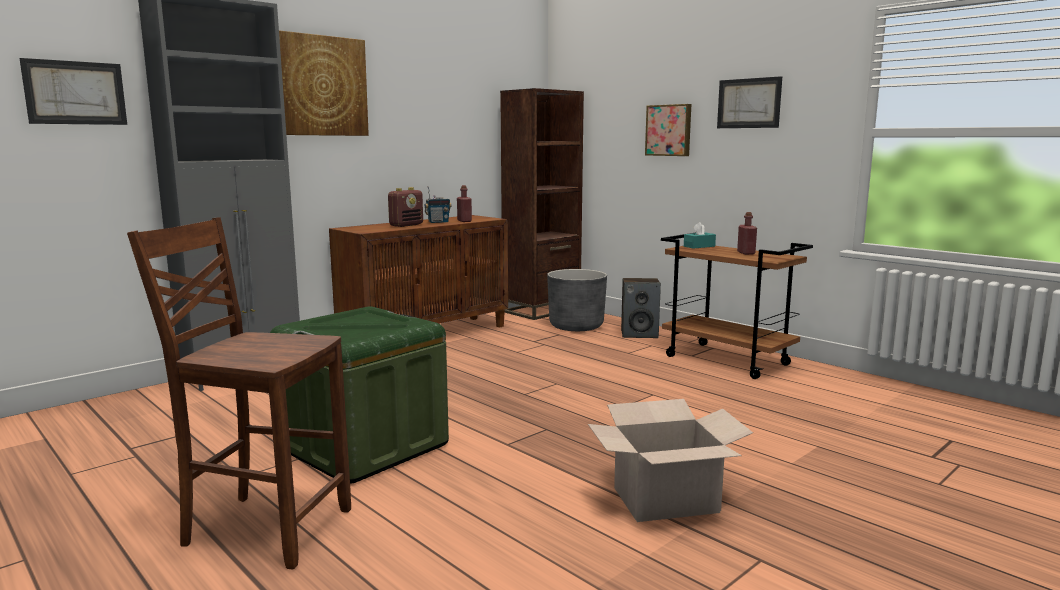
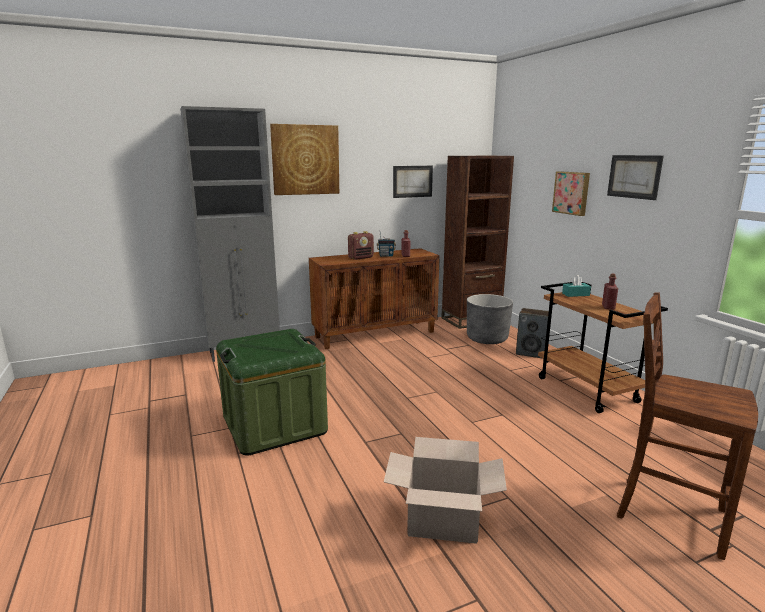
camera: 20 degrees right, 5 degrees up
(75, 93) = (143, 173): picture -> picture (412, 181)
(265, 527) = (177, 480): brown chair -> brown chair (668, 513)

